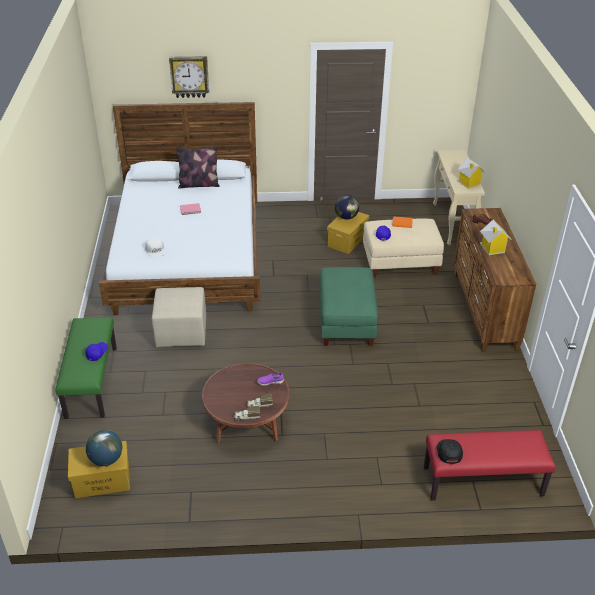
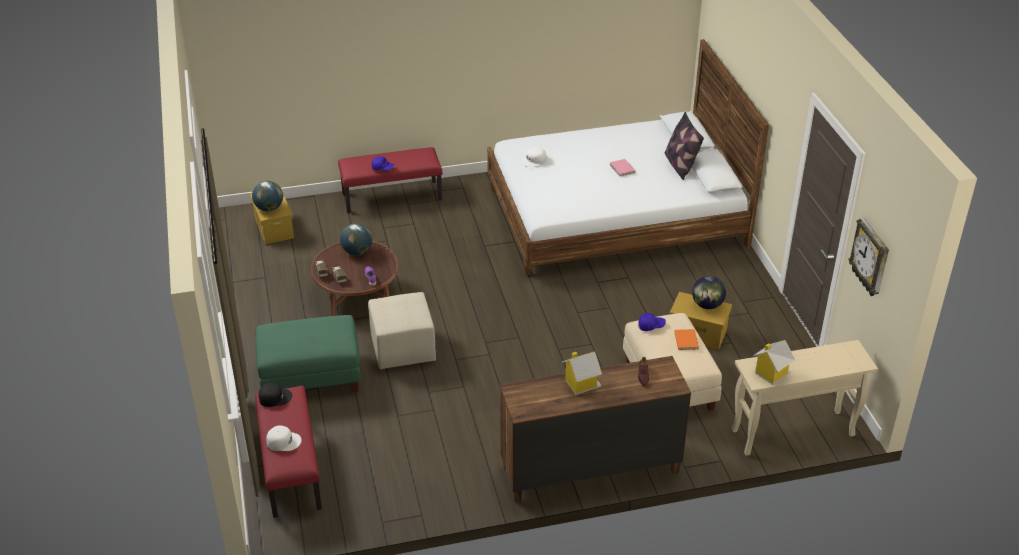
camera: 80 degrees right, 0 degrees up
(91, 382) = (392, 196): green bench -> red bench
(182, 332) = (476, 235): beige ottoman -> beige ottoman (403, 350)
(189, 76) = (743, 53): wall clock -> wall clock (870, 258)
(223, 389) = (357, 252): none -> globe
(347, 322) = (528, 348): green ottoman -> green ottoman (310, 377)
(508, 448) = (283, 441): none -> white cap

